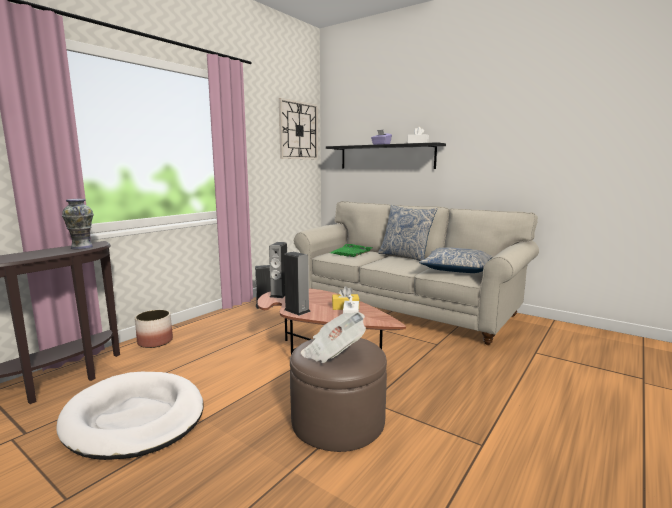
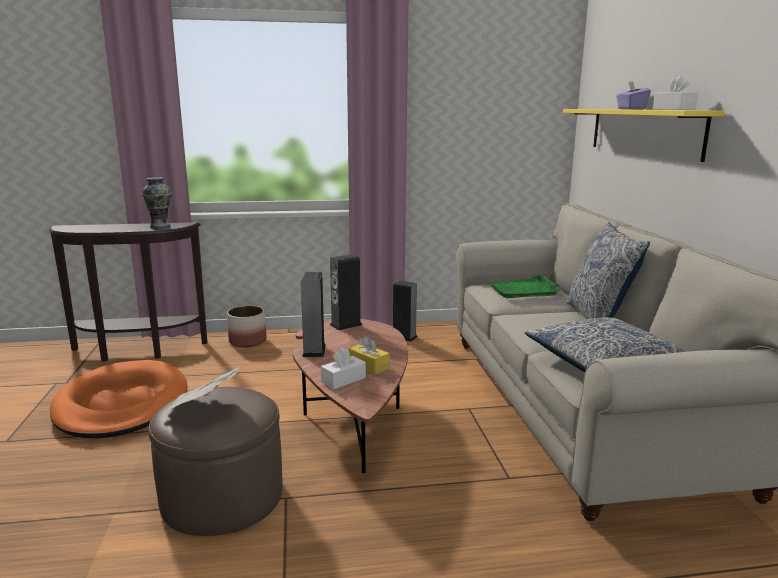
camera: 45 degrees right, 5 degrees up
(135, 418) = (122, 404): white dog bed -> orange dog bed
(298, 130) = (525, 83): wall clock -> none
(386, 157) = (643, 131): black shelf -> yellow shelf

